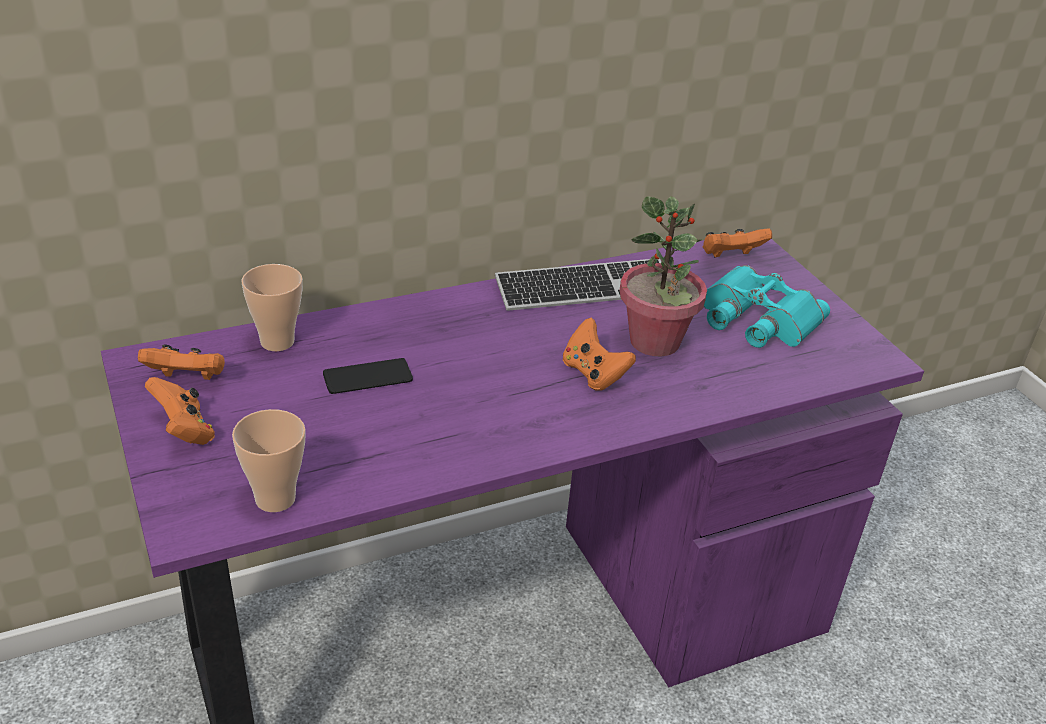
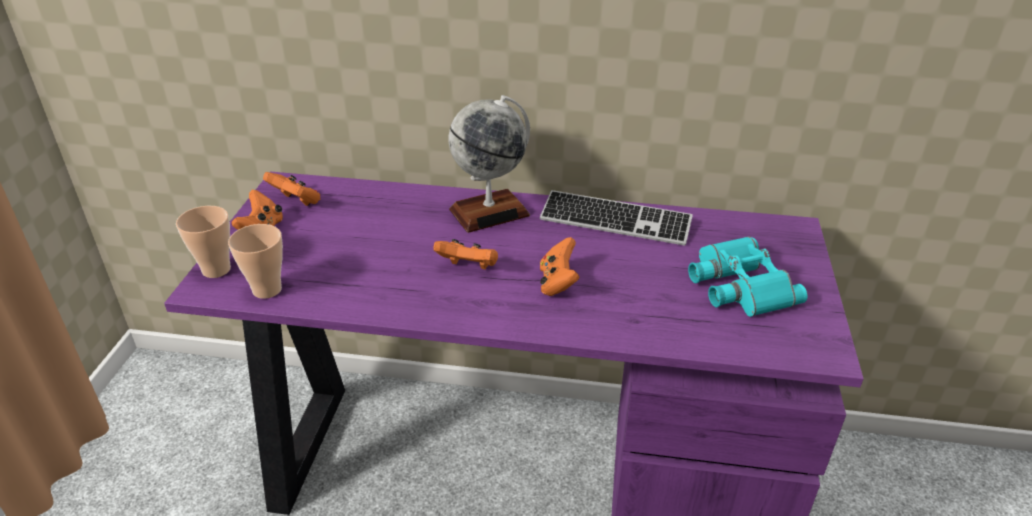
camera: 35 degrees right, 0 degrees up
(277, 342) = (370, 195): cup -> cup (216, 270)
(367, 377) = (400, 234): phone -> none
(443, 319) = (489, 212): none -> globe
(655, 342) = (631, 275): potted plant -> none
(731, 257) = (766, 231): orange game controller -> orange game controller (468, 267)

